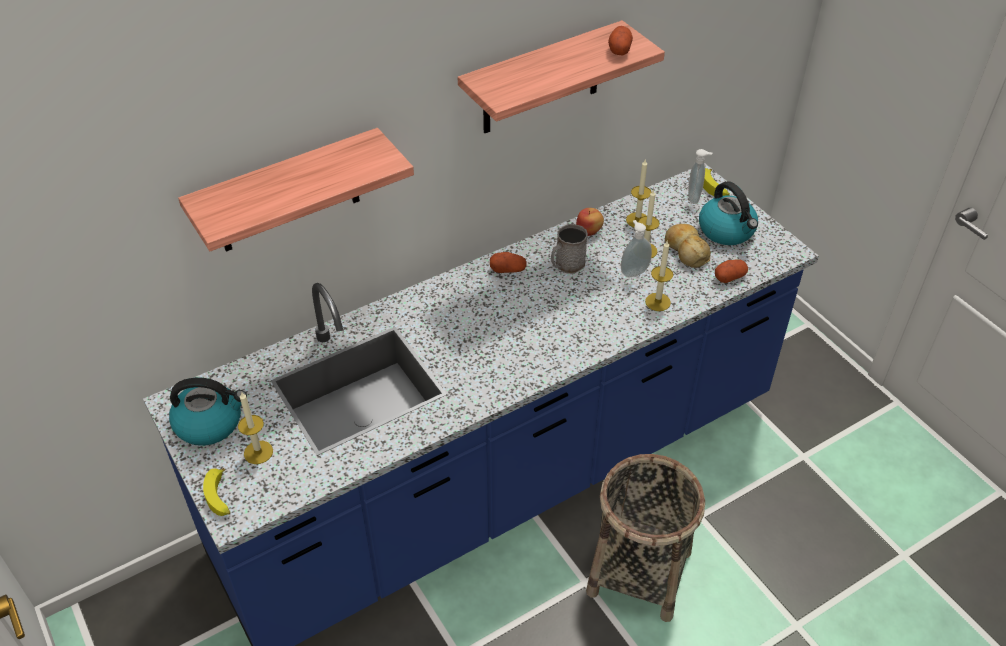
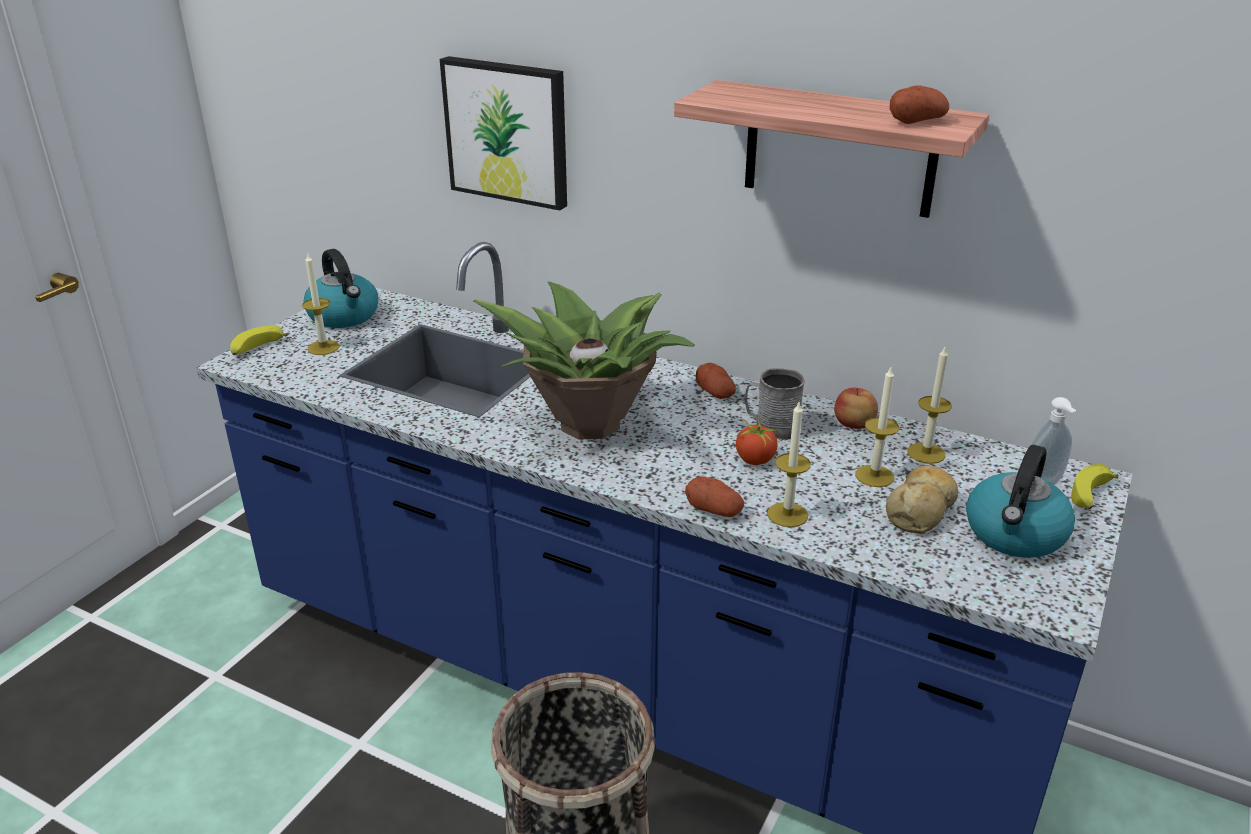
camera: 60 degrees right, 15 degrees down
(287, 193) = (508, 131): shelf -> picture
(497, 342) = (588, 421): none -> potted plant
(596, 288) = (755, 460): none -> tomato
(633, 272) = (822, 478): soap dispenser -> none
(729, 277) = (918, 565): potato -> potato (714, 510)

